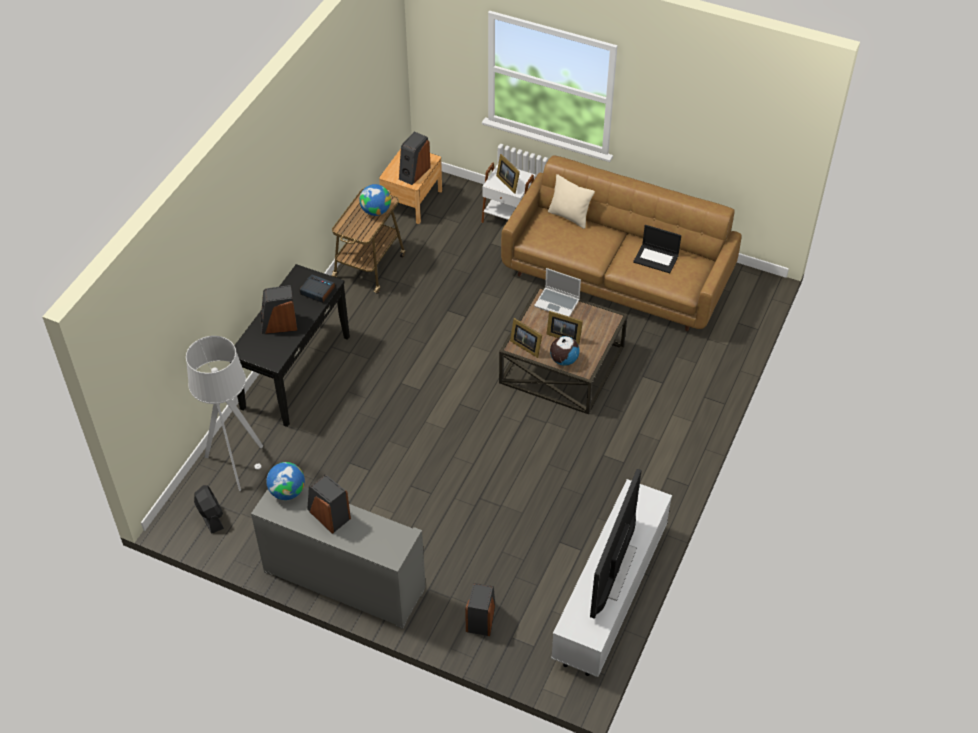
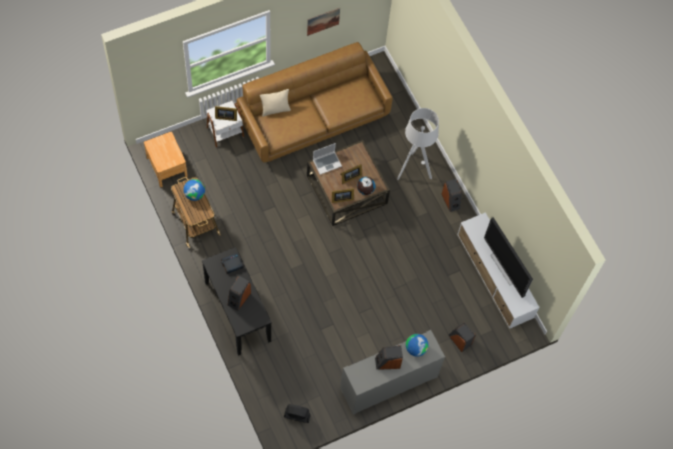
camera: 55 degrees left, 15 degrees up
(236, 464) = (274, 382): grey floor lamp -> grey floor lamp (413, 170)
(287, 492) = (358, 370): globe -> globe (415, 349)
(414, 173) = (171, 153): speaker -> speaker (451, 201)
(656, 258) = (341, 97): laptop -> none
(694, 134) = (323, 21): none -> picture

